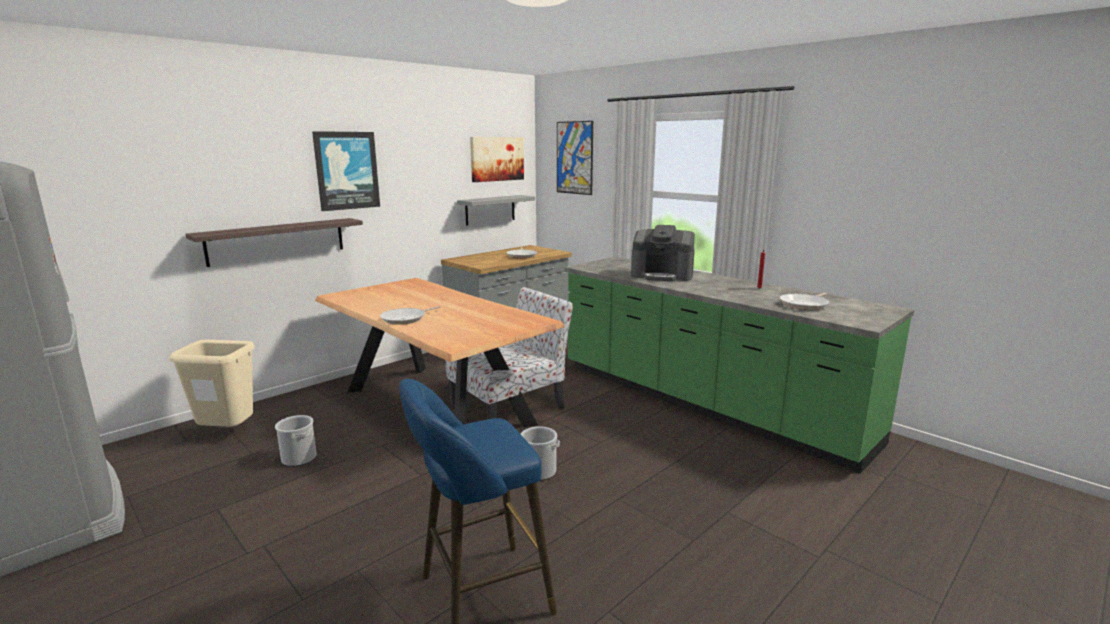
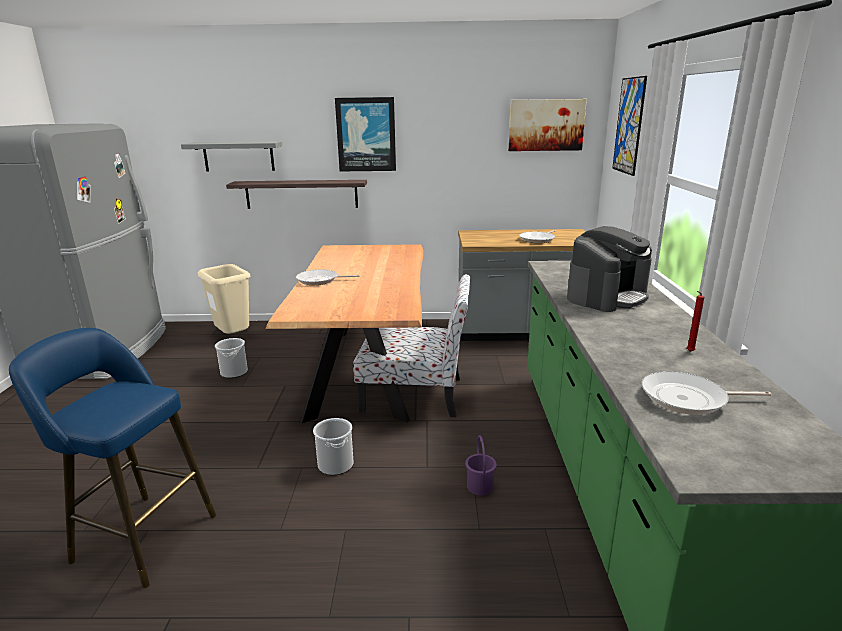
camera: 45 degrees right, 5 degrees up
(490, 210) = (530, 183): grey shelf -> grey shelf (238, 156)
(647, 436) = (480, 486): none -> purple bucket
(662, 275) = (607, 296): coffee machine -> coffee machine turned 105 degrees counterclockwise

